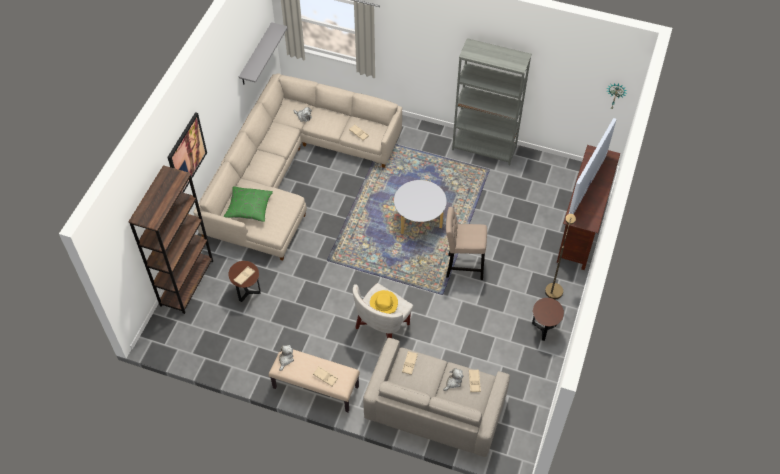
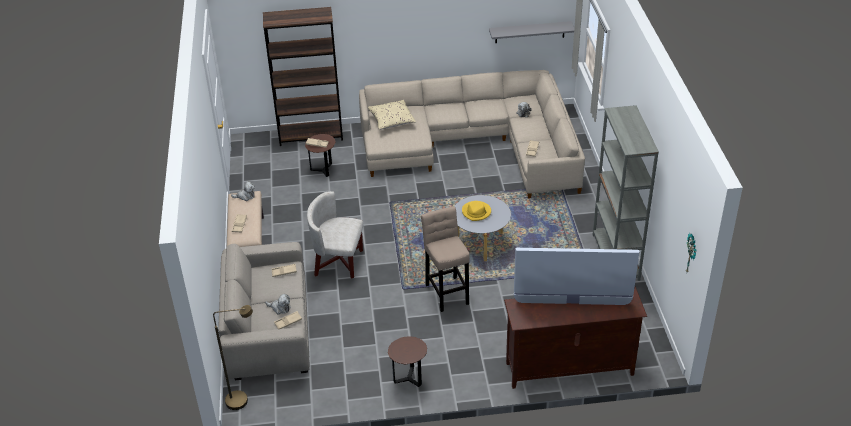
camera: 65 degrees right, 15 degrees down
(186, 154) = (373, 30): picture -> none
(249, 208) = (392, 120): green pillow -> beige pillow
(384, 303) = (338, 229): yellow hat -> yellow hat (476, 212)
(554, 287) = (470, 370): brown floor lamp -> brown floor lamp (243, 400)

